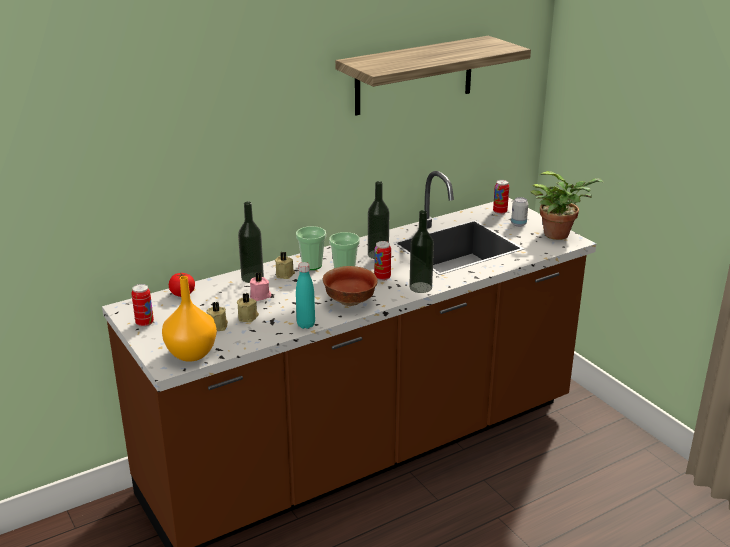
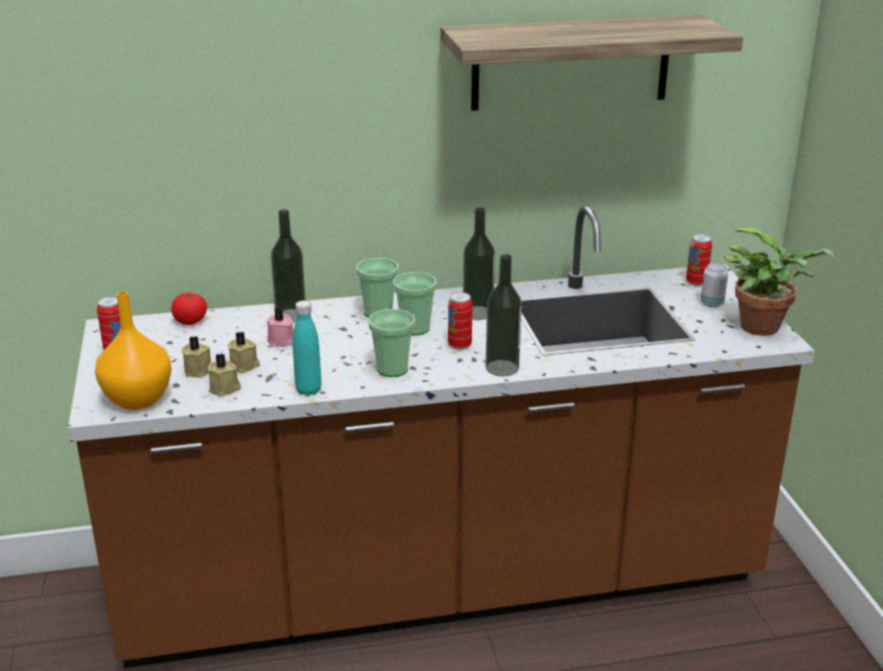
camera: 20 degrees right, 0 degrees up
(285, 274) = (335, 319): beige candle -> beige candle (225, 389)
(351, 301) = (392, 369): bowl -> cup

